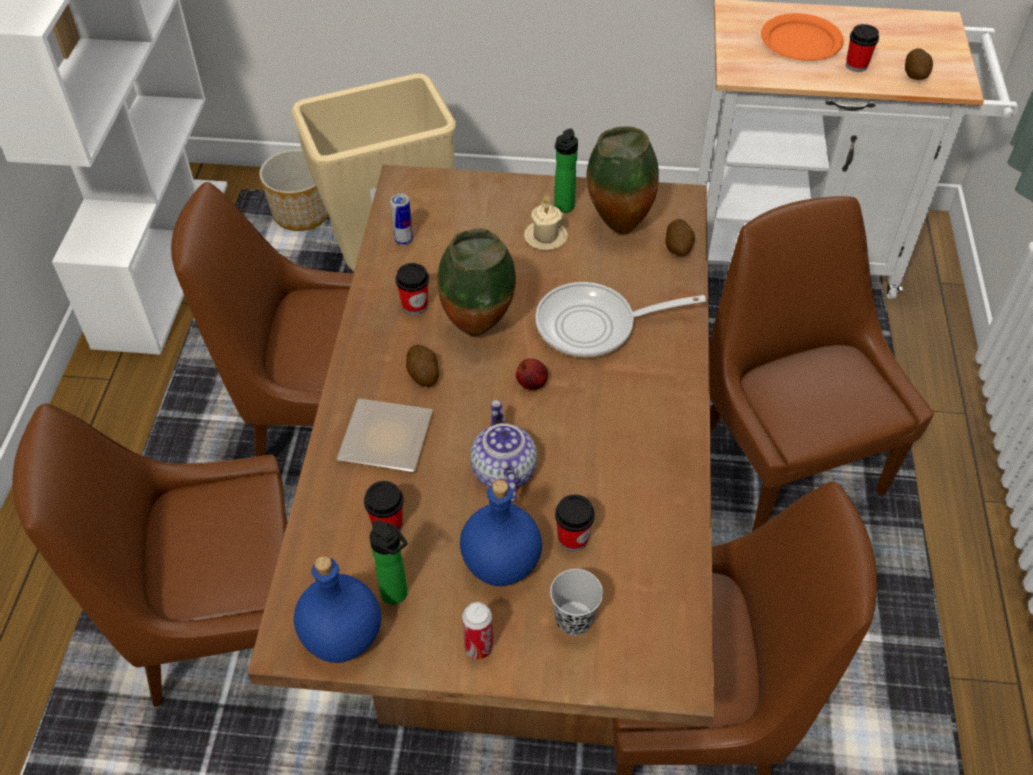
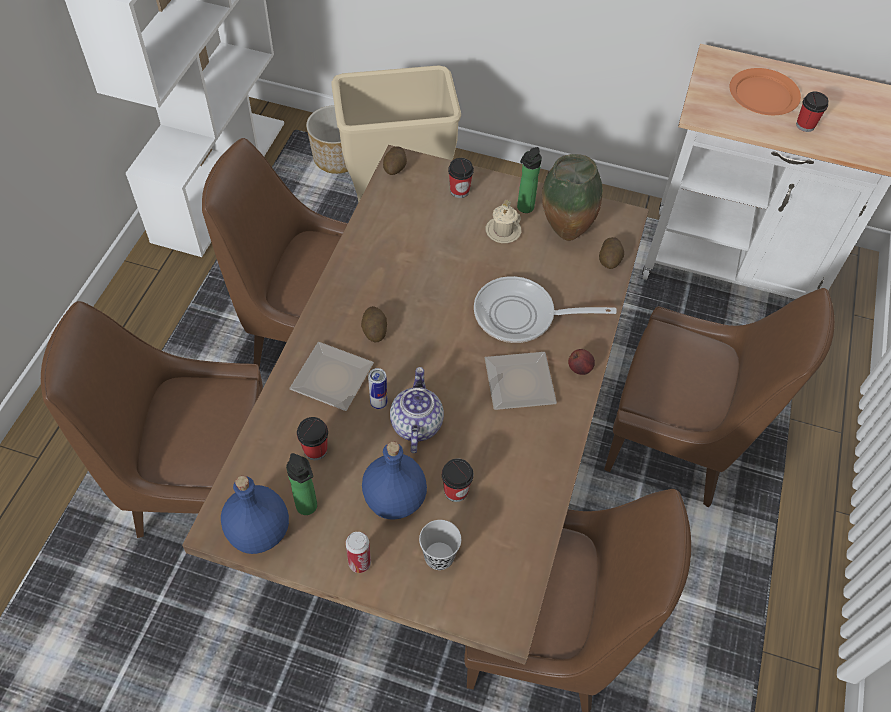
camera: 10 degrees right, 5 degrees up
(403, 240) = (388, 213): can -> can (378, 403)
(415, 306) = (383, 271): cup -> cup (459, 191)
(479, 329) = (428, 301): vase -> none
(532, 384) = (458, 355): apple -> apple (579, 368)
(612, 404) = (517, 385): none -> plate
(785, 460) = (677, 442): brown chair -> brown chair turned 120 degrees clockwise
(915, 75) = (855, 142): potato -> potato (395, 168)

